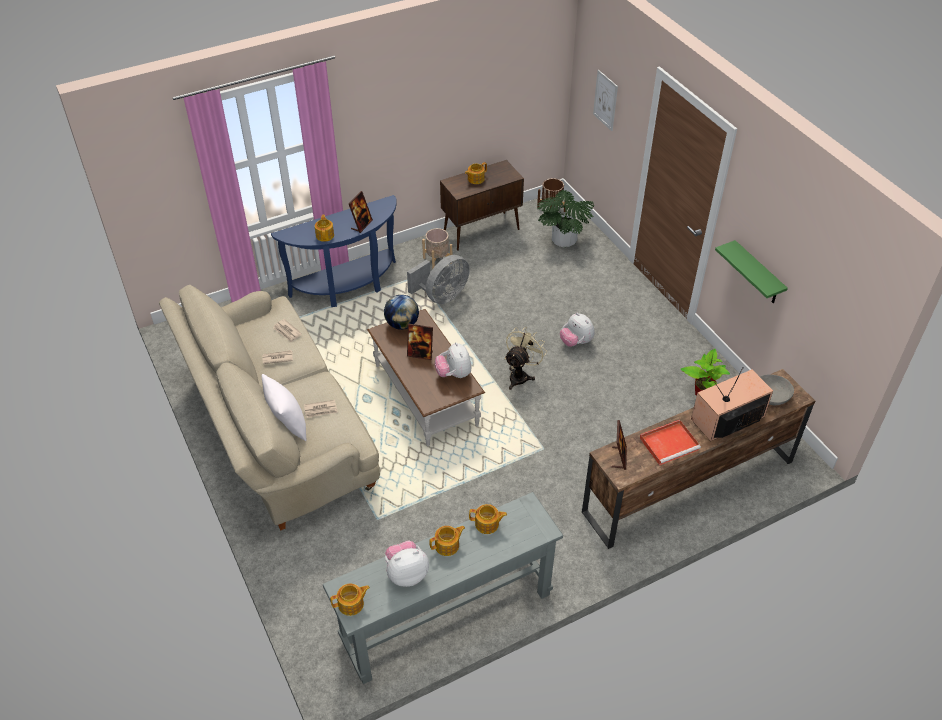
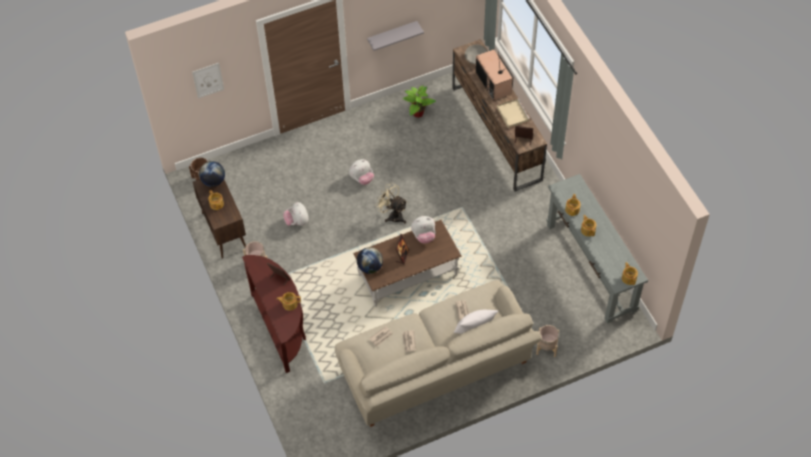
camera: 85 degrees left, 10 degrees up
(304, 556) = (547, 347): none -> beige planter
(348, 287) = (282, 328): blue console table -> brown console table
(406, 574) = (607, 251): plush toy -> plush toy (297, 221)
(442, 296) = (301, 262): grey fan -> none
(508, 174) = (213, 181): none -> globe
(564, 241) = (245, 175): potted plant -> none
(670, 443) = (512, 114): red tray -> beige tray
(757, 274) = (392, 35): green shelf -> grey shelf

